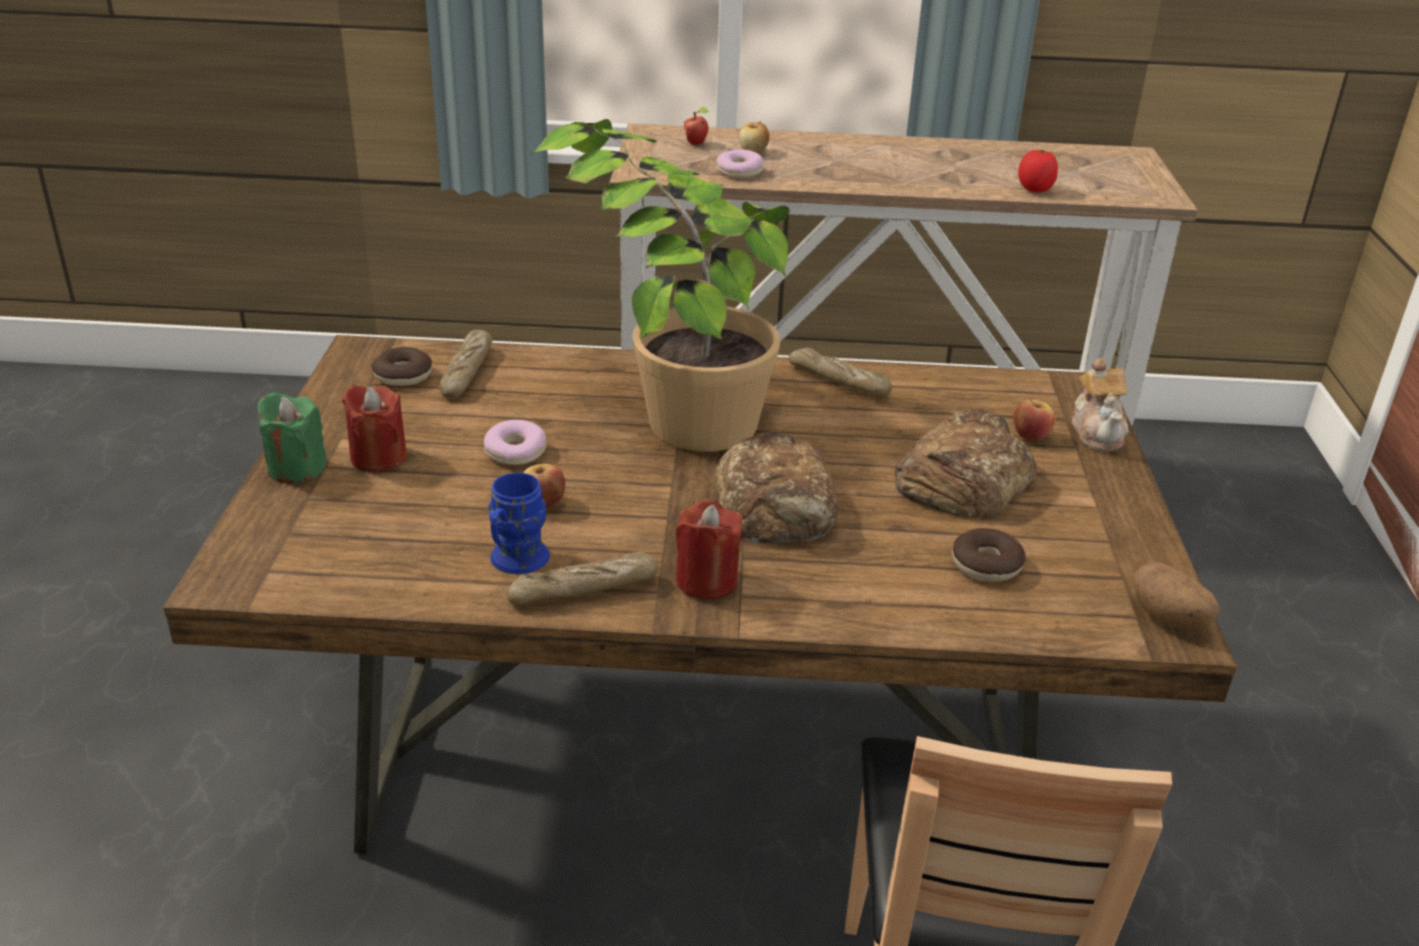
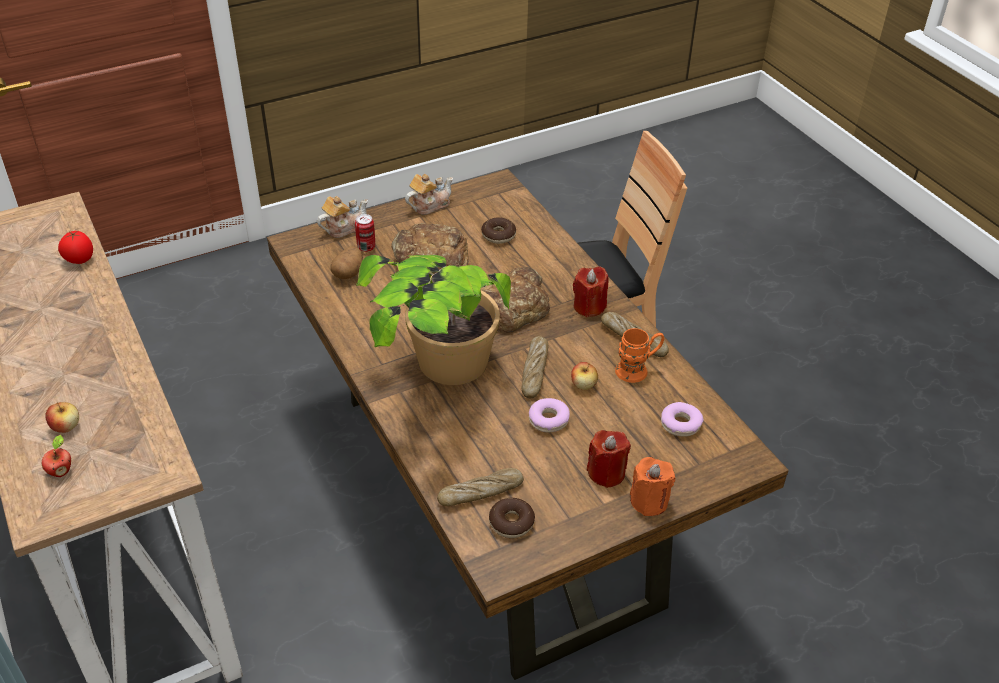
camera: 120 degrees left, 10 degrees up
(296, 468) = (649, 501): green candle -> orange candle
(515, 563) = (637, 370): blue mug -> orange mug
(739, 172) = (129, 415): donut -> donut (680, 424)
(838, 382) = (358, 328): bread -> bread (534, 371)
(1030, 435) = (366, 247): apple -> can
(1129, 526) = (429, 205): none -> teapot
(1169, 618) = (492, 185): potato -> potato (348, 273)

